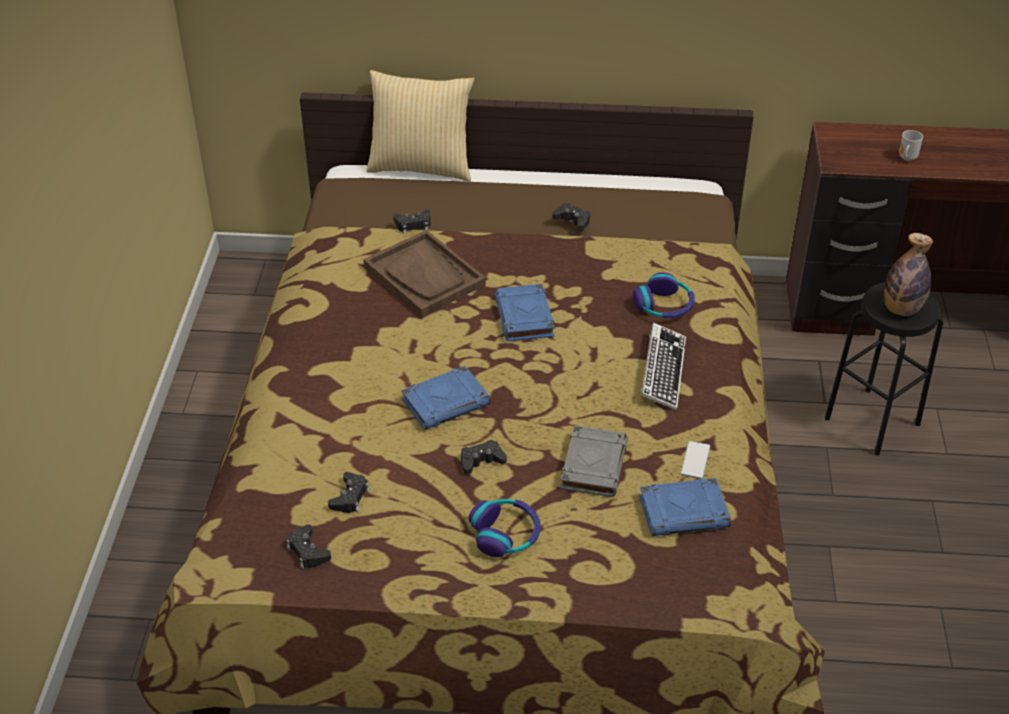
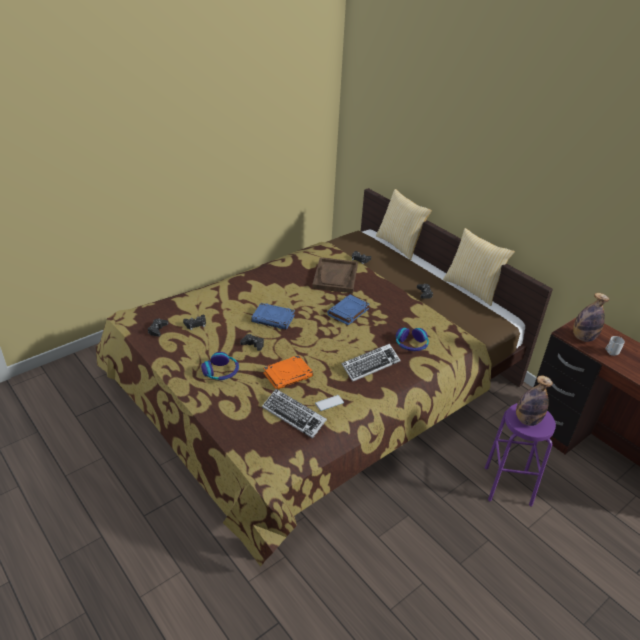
camera: 45 degrees right, 5 degrees down
(593, 465) = (288, 375): grey book -> orange book
(606, 174) = (472, 288): none -> pillow
(684, 512) = (294, 416): blue book -> keyboard
(858, 157) = (583, 338): none -> bottle
(872, 421) = (507, 486): black stool -> purple stool

